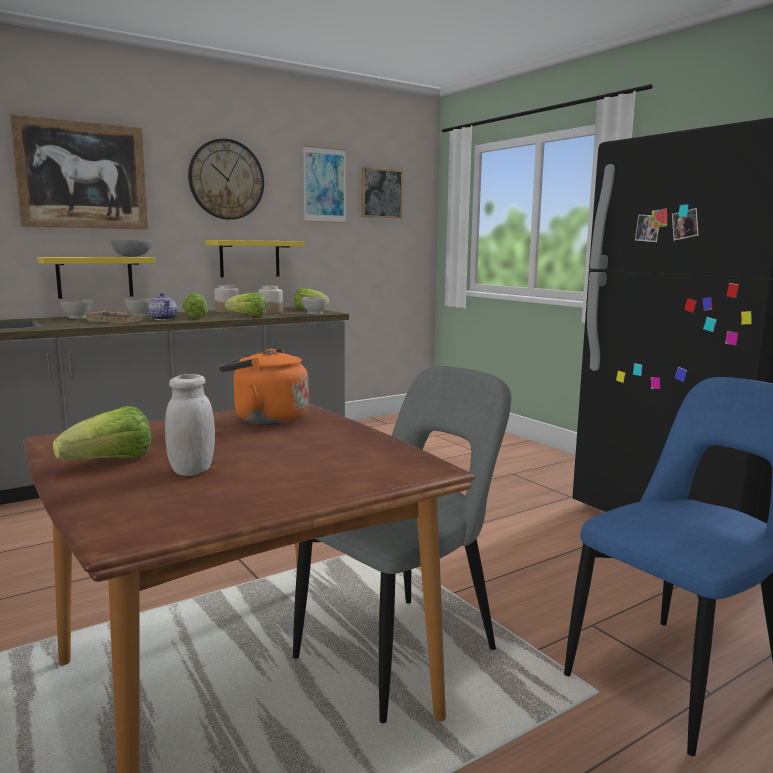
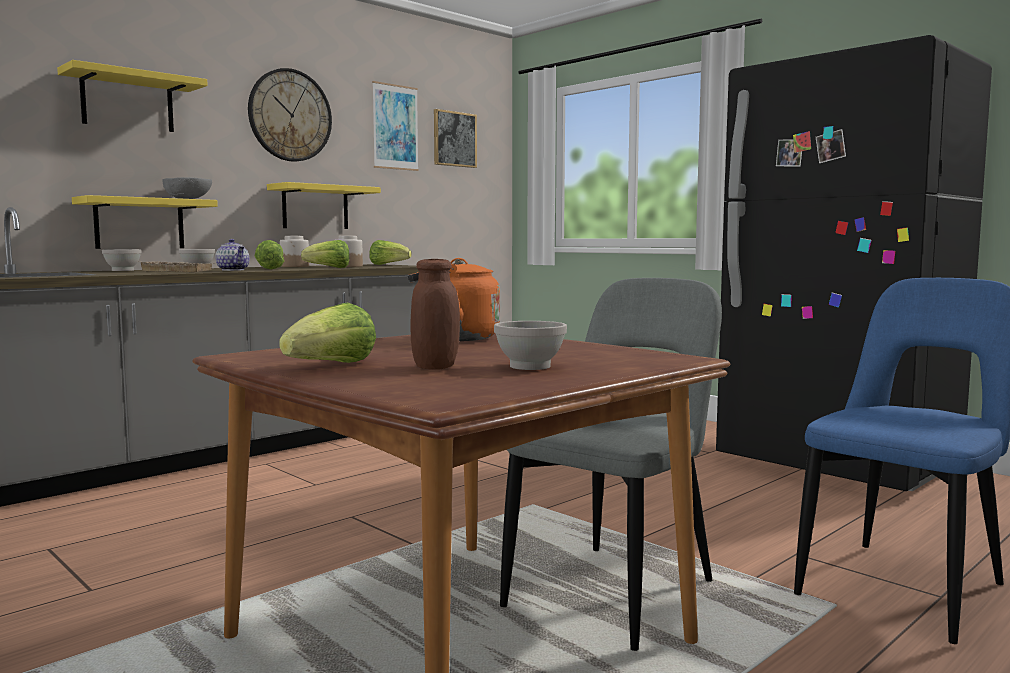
camera: 10 degrees left, 5 degrees down
(82, 175) = (127, 102): picture -> yellow shelf
(192, 470) = (435, 367): white jar -> brown jar
(315, 313) = (402, 266): white bowl -> white bowl (531, 366)

